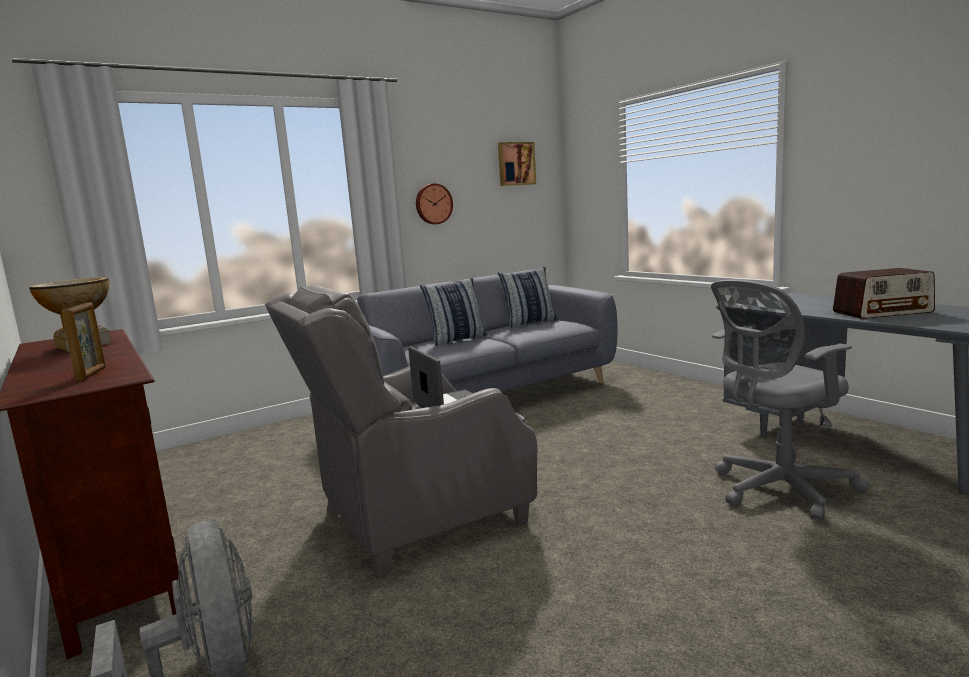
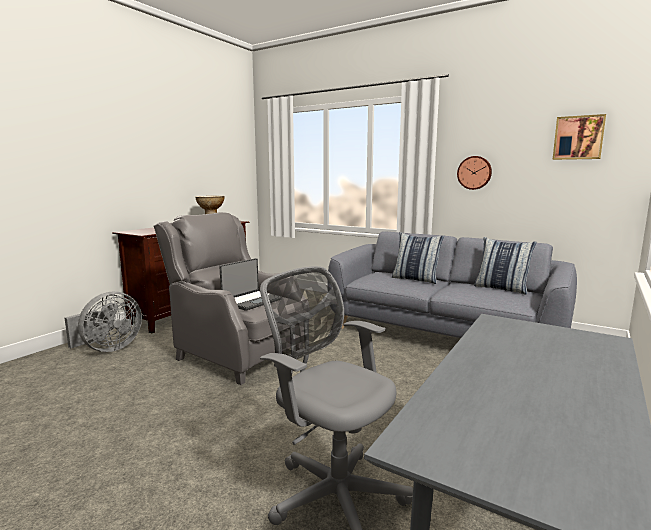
camera: 65 degrees right, 0 degrees up
(92, 374) = (154, 231): picture frame -> none
(882, 312) = (510, 393): radio -> none

